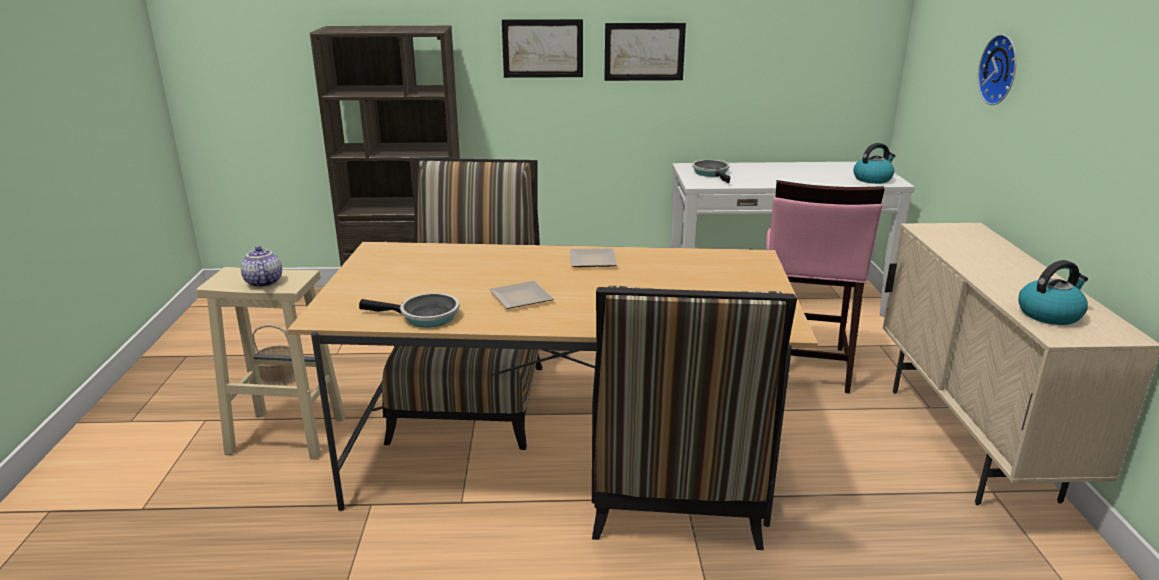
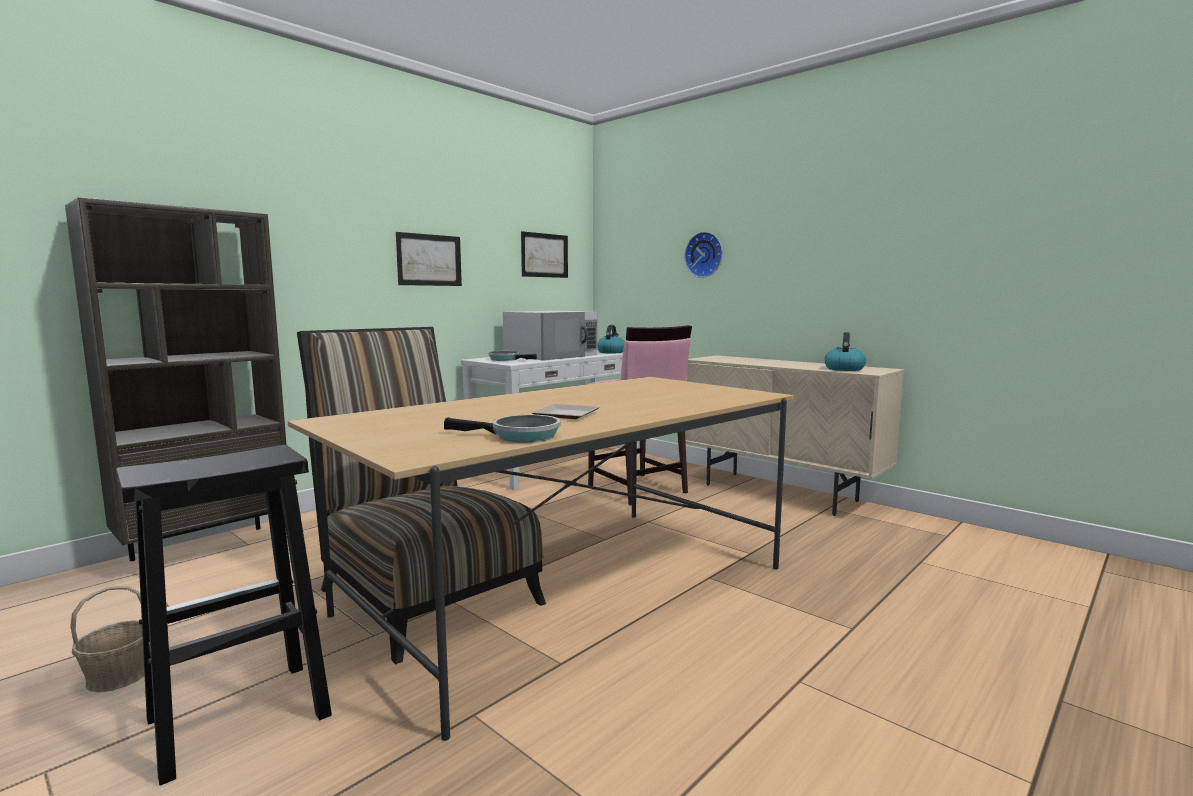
camera: 45 degrees left, 15 degrees down
(262, 282) = (228, 463): teapot -> none
(285, 435) = (236, 719): beige stool -> black stool
(424, 316) = (519, 436): frying pan -> frying pan turned 45 degrees clockwise
(542, 48) = (339, 252): picture -> picture (544, 255)
(594, 260) = (555, 394): plate -> none
(675, 493) = (698, 578): chair -> none
(781, 173) = (552, 355): none -> white microwave

